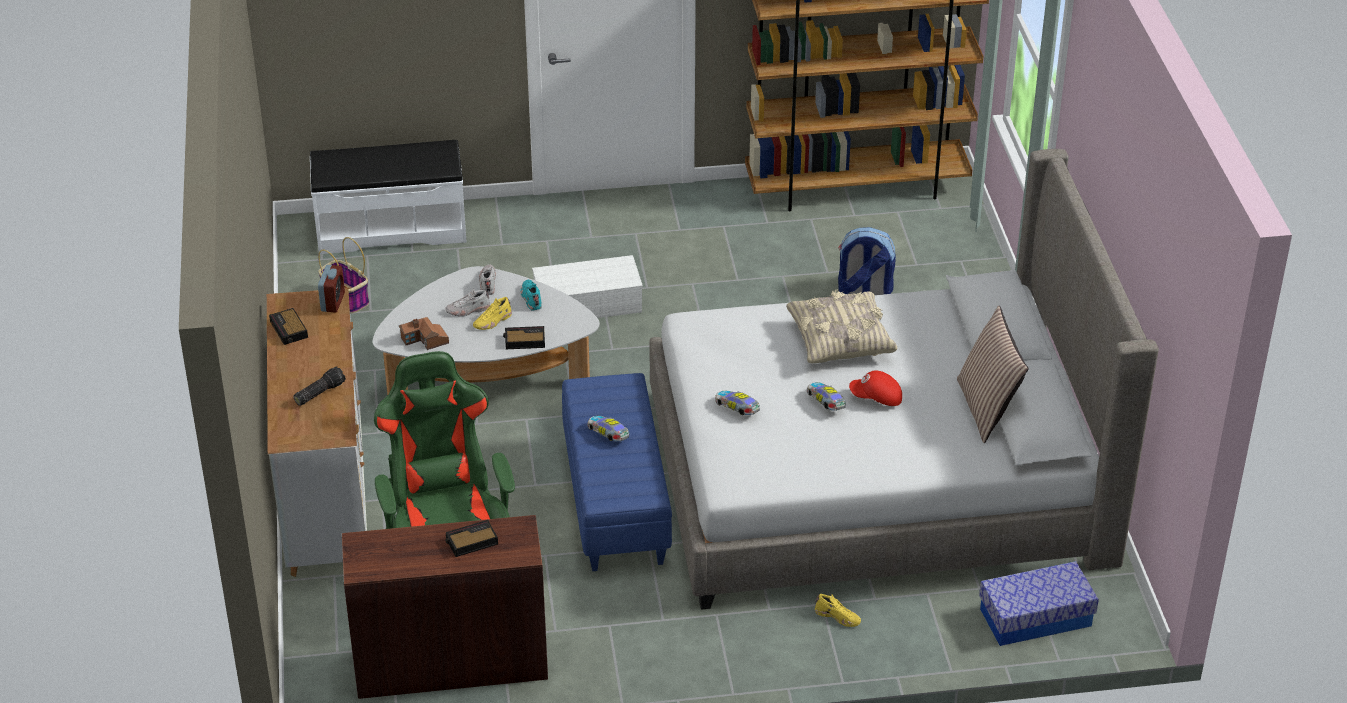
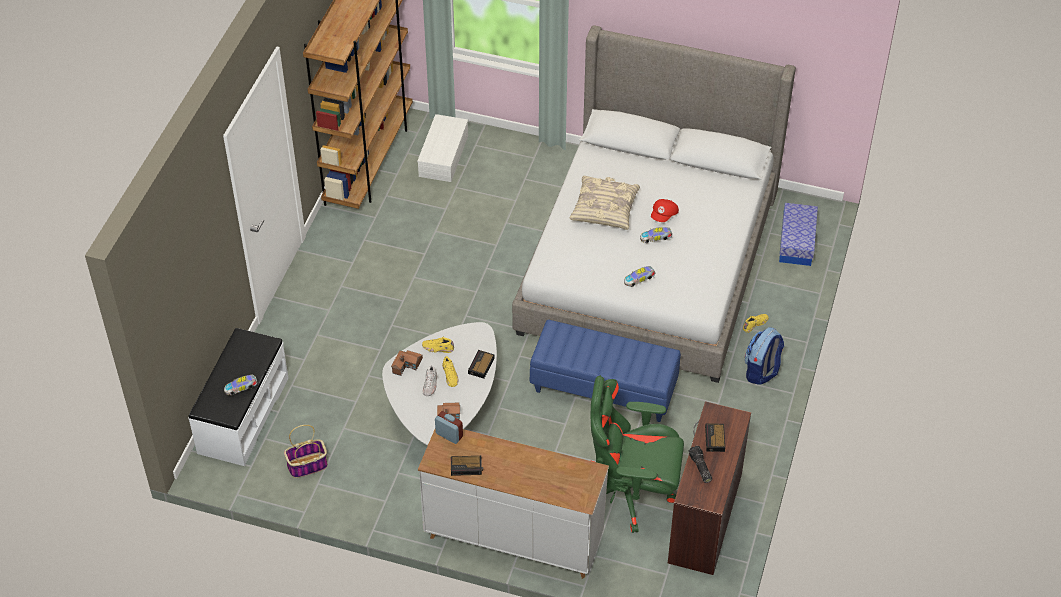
camera: 65 degrees left, 10 degrees up
(319, 392) = (544, 469): flashlight -> flashlight (699, 468)
(487, 283) = (407, 365): white shoe -> toy house
(531, 298) = (438, 348): turquoise shoe -> yellow shoe
(589, 302) = (399, 335): white storage box -> white storage box (443, 155)
(609, 435) = (600, 355): toy car -> toy car (242, 388)
(863, 292) = (476, 200): backpack -> backpack (761, 371)
(987, 409) = (699, 173): pillow -> none

